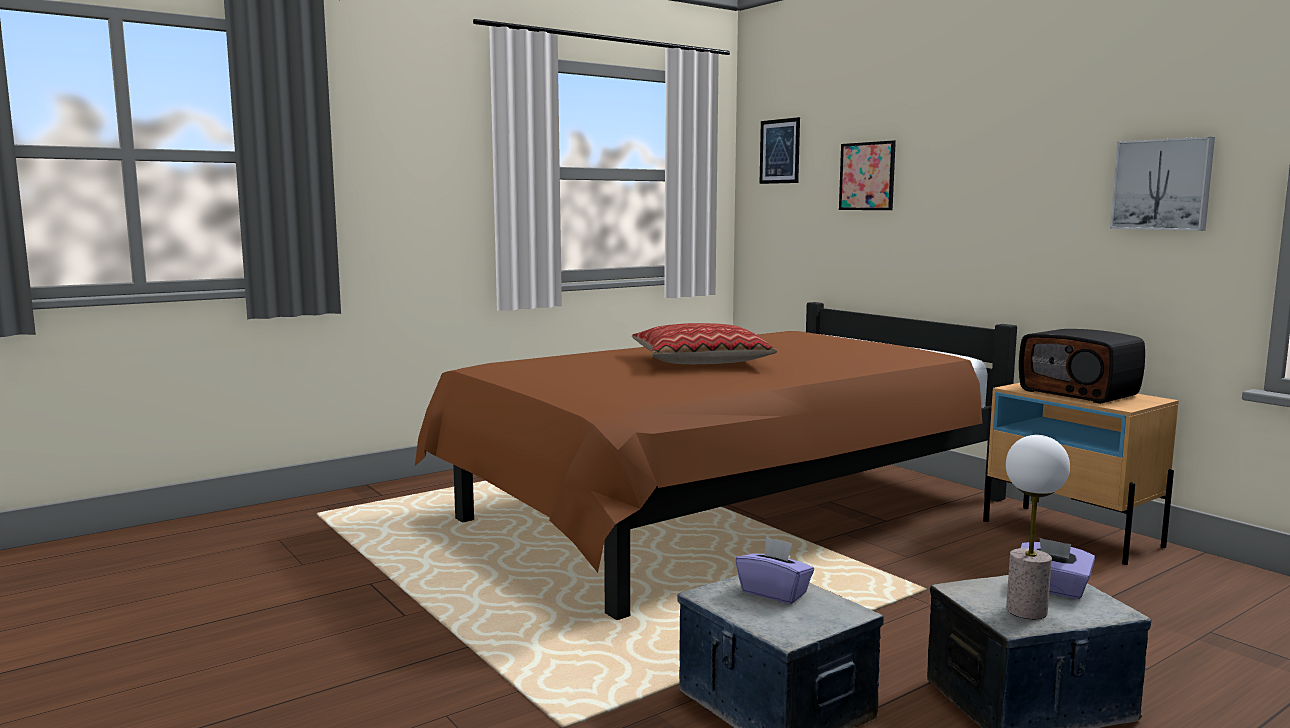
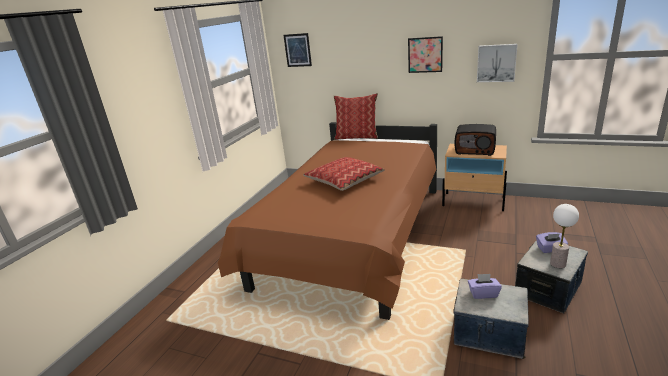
camera: 30 degrees left, 15 degrees up
(847, 335) = (357, 137): none -> pillow
(867, 176) = (352, 62): picture -> picture (425, 55)

